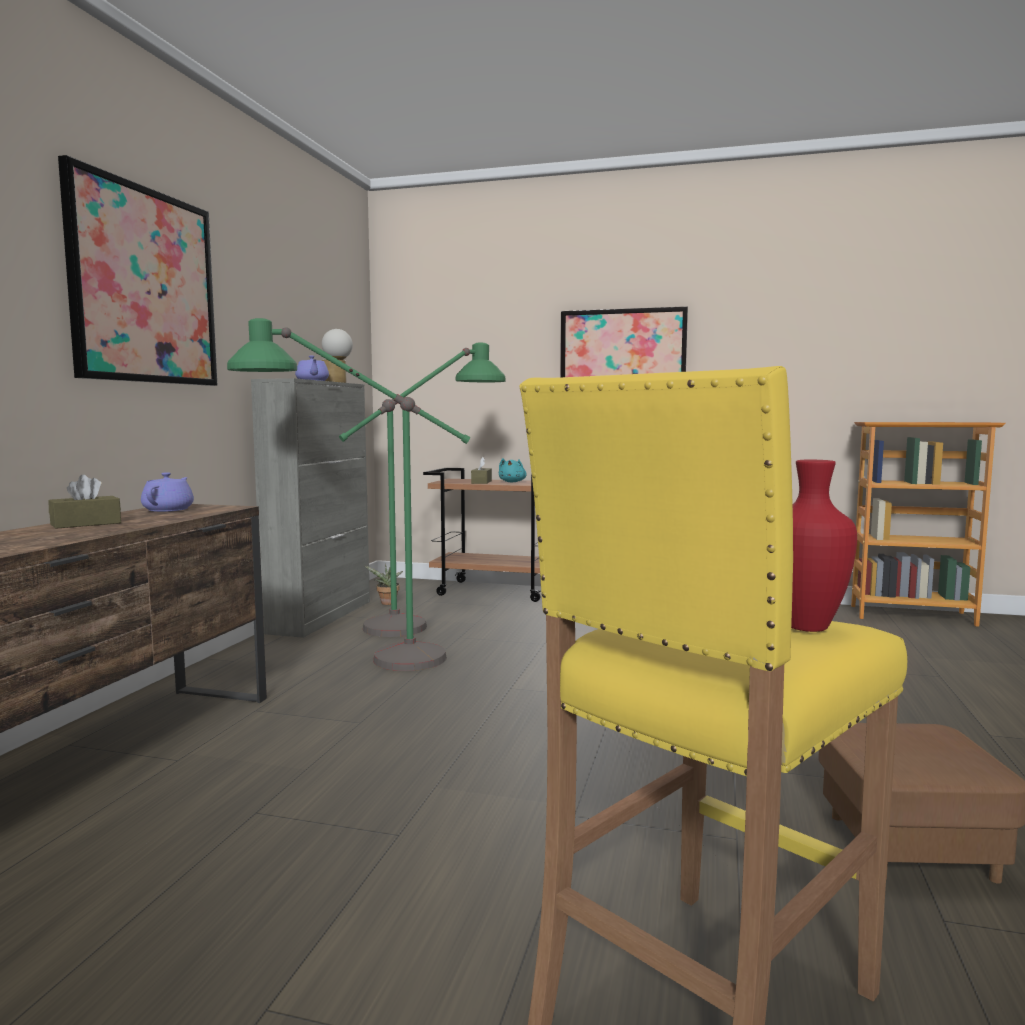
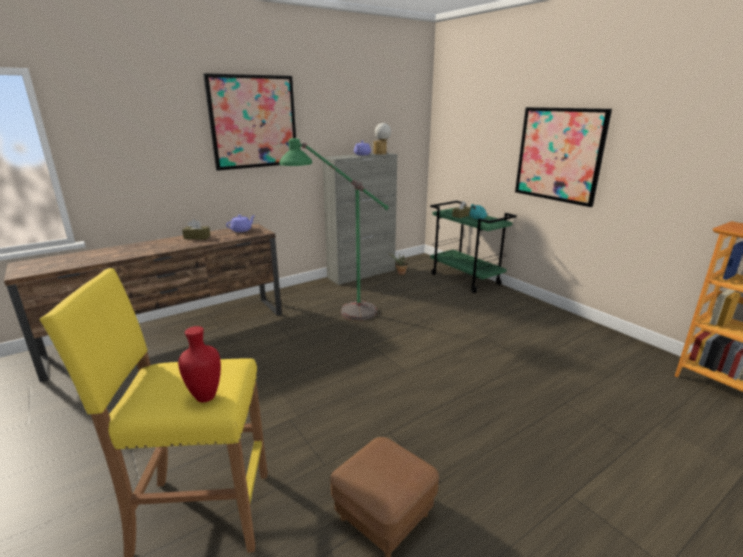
camera: 40 degrees right, 15 degrees up
(432, 619) = (404, 290): green floor lamp -> none
(497, 591) = (466, 279): brown cart -> green cart

